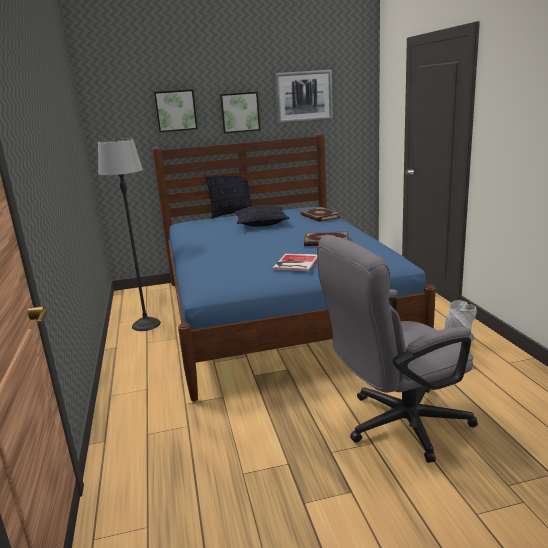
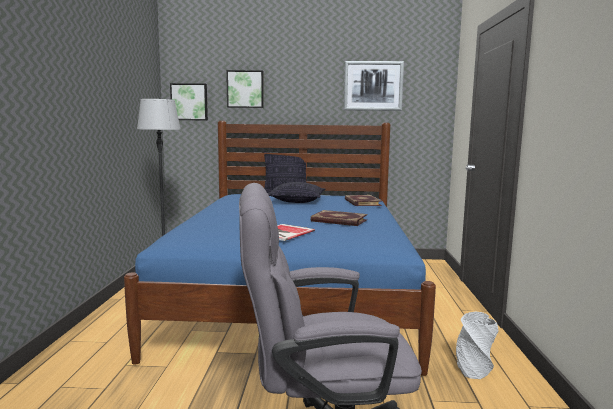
camera: 15 degrees right, 10 degrees down
(240, 112) = (306, 96): picture -> picture (189, 102)

